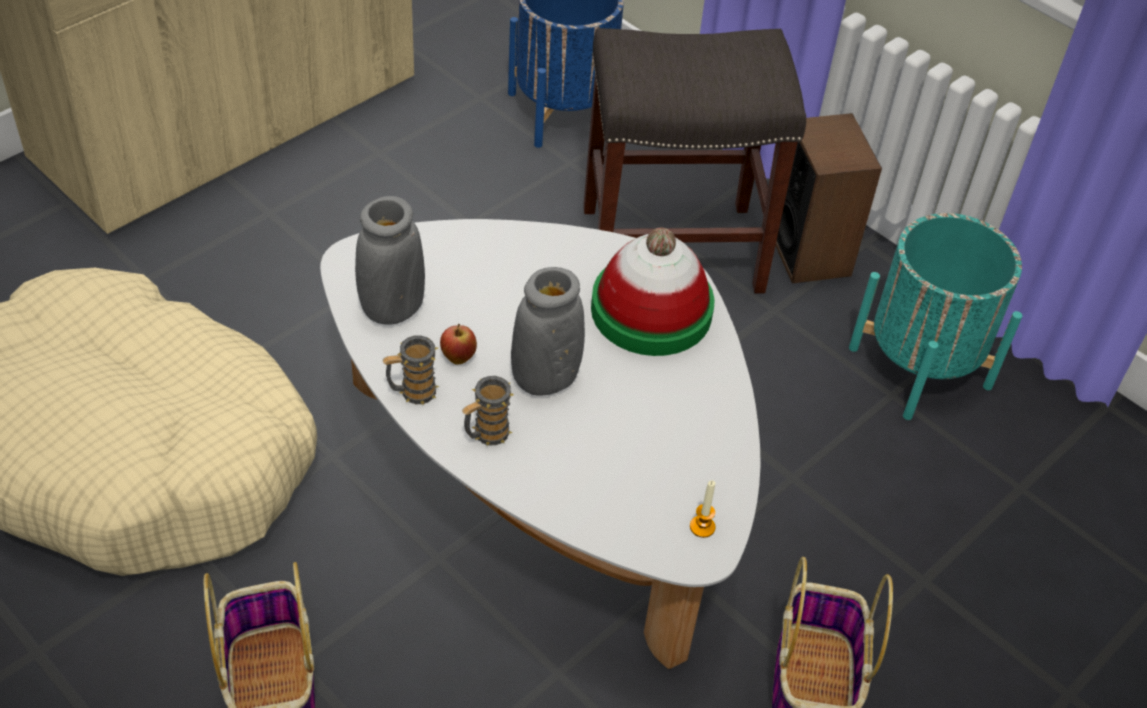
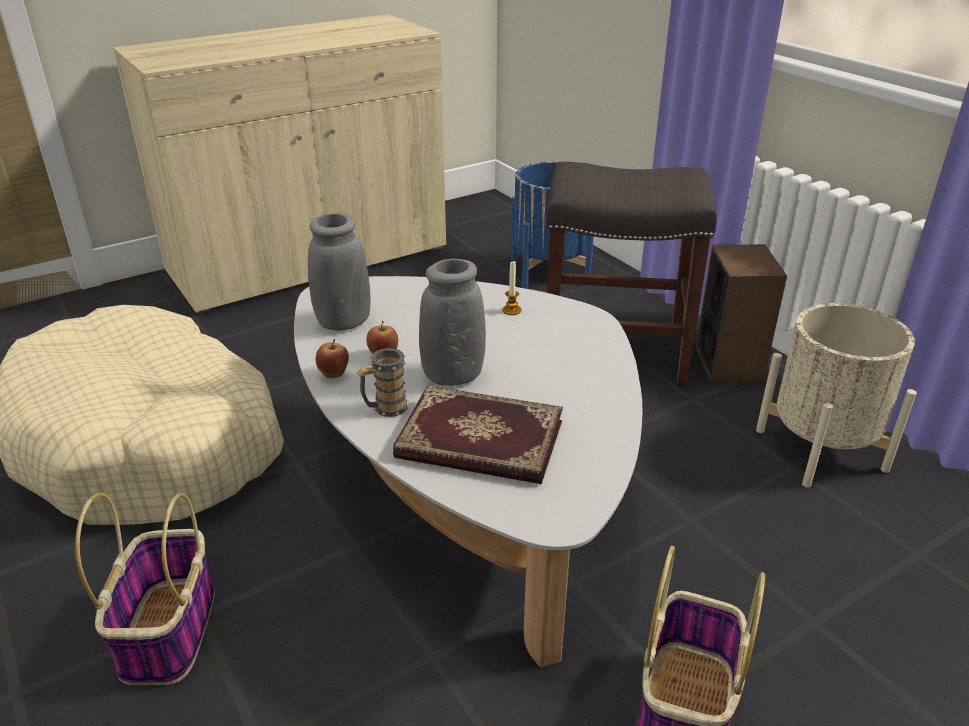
camera: 15 degrees right, 15 degrees down
(412, 392) = (334, 375): mug -> apple
(599, 467) = (479, 442): none -> book
(651, 310) = (562, 340): hat -> none
(702, 527) = (566, 498): candle -> candle (511, 310)
(919, 367) = (820, 449): turquoise planter -> beige planter

